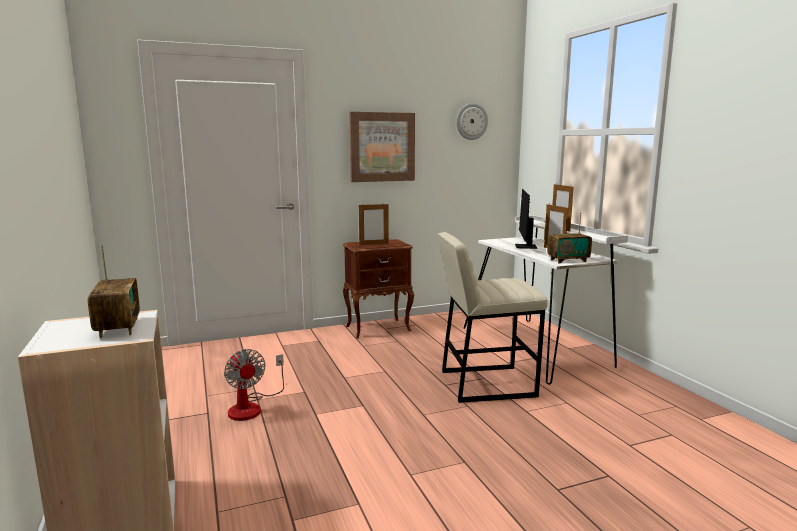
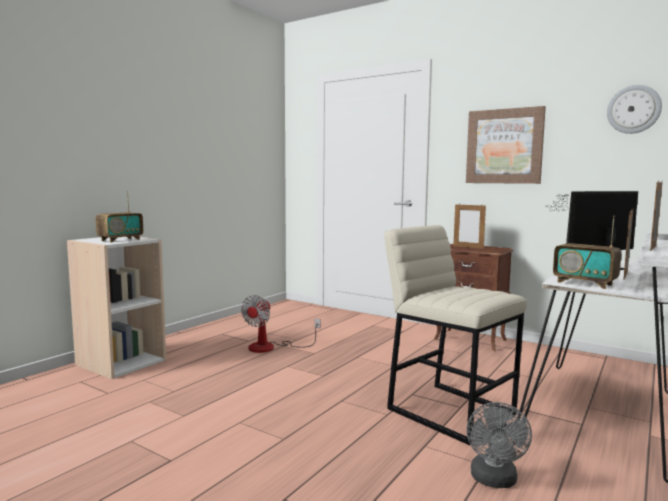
camera: 55 degrees right, 5 degrees down
(585, 407) = (494, 481): none -> grey fan

